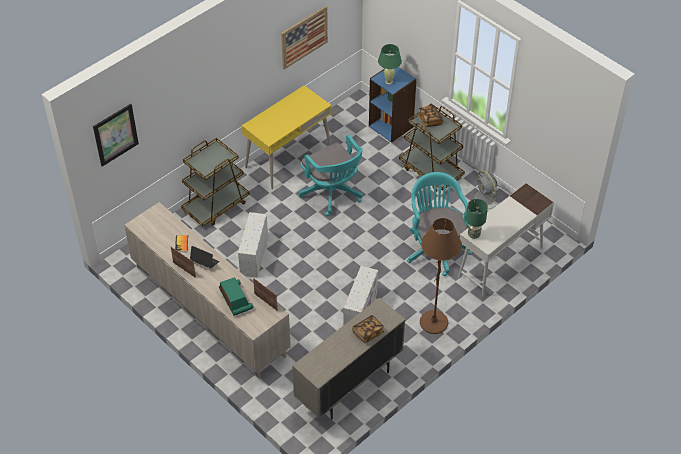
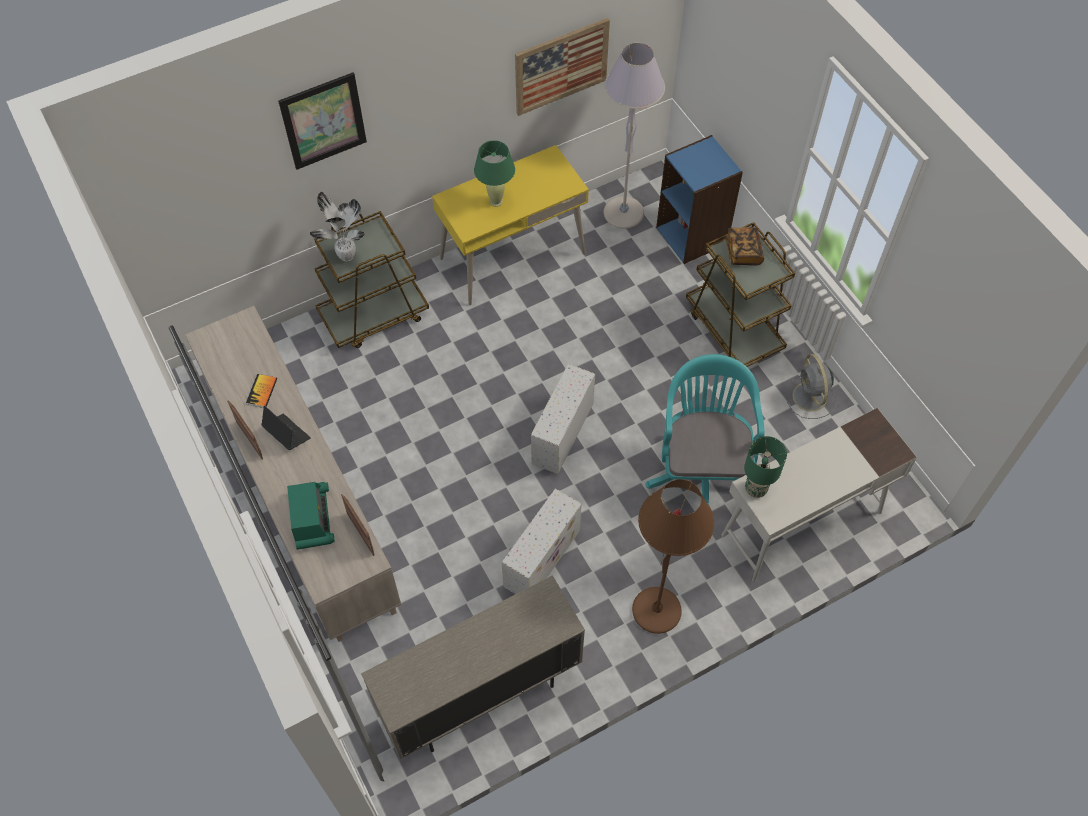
camera: 15 degrees right, 10 degrees up
(115, 134) = (173, 188): picture -> picture (323, 121)
(204, 166) = (346, 257): none -> potted plant
(254, 256) = (403, 417): white storage box -> white storage box (562, 434)
(333, 194) = (562, 335): turquoise office chair -> none
(347, 122) = (624, 213): none -> grey floor lamp
(368, 333) = (511, 641): book -> none
(389, 81) = (695, 167): green table lamp -> green table lamp (496, 201)

